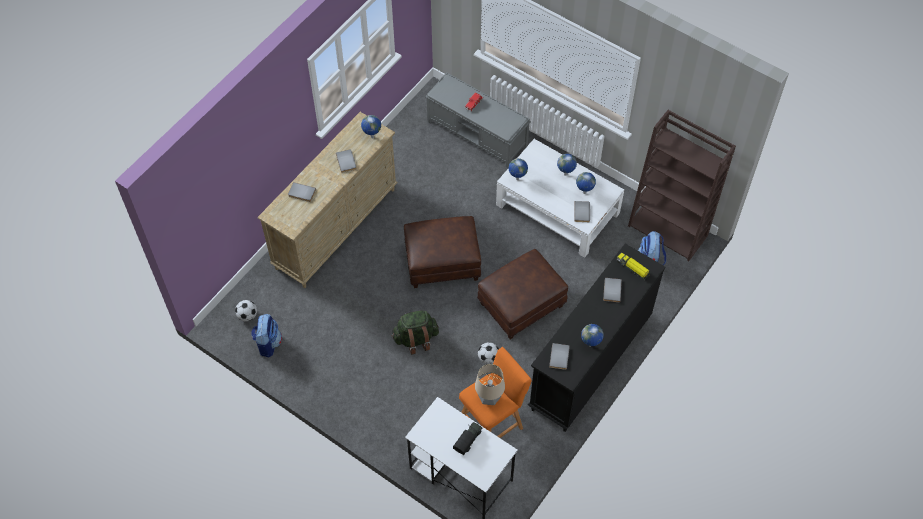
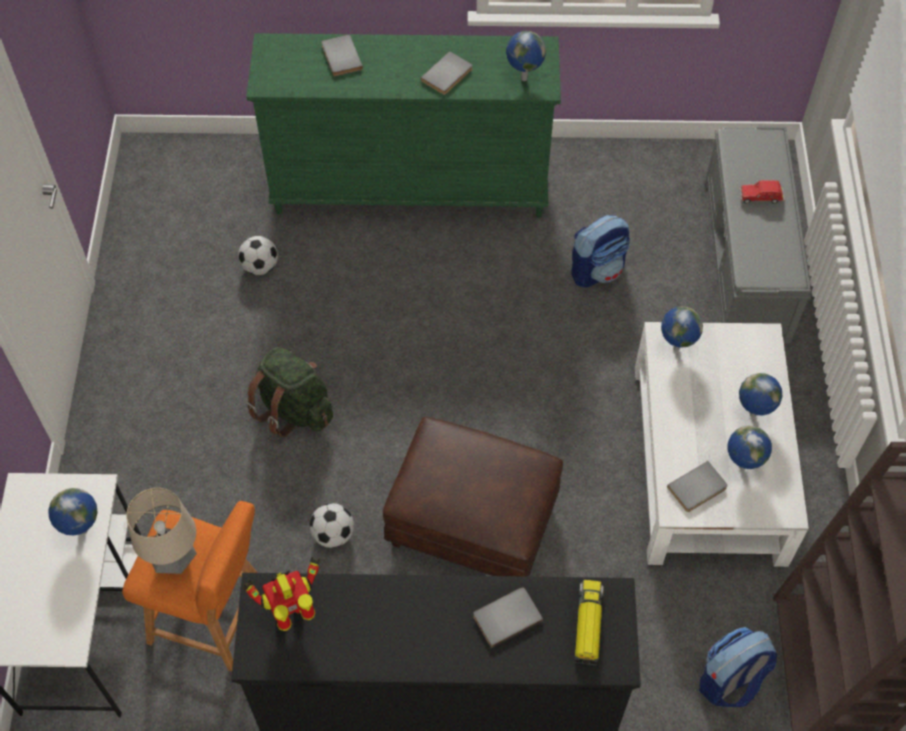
camera: 55 degrees right, 0 degrees up
(247, 315) = (179, 177): football -> football (260, 267)
(268, 343) = (150, 228): backpack -> backpack (597, 270)
(336, 228) = (411, 188): beige dresser -> green dresser
(442, 264) = (459, 360): brown ottoman -> none
(468, 440) = (57, 573): toy truck -> none
(560, 357) = (292, 613): grey book -> toy robot
(590, 345) = (355, 651): globe -> globe (83, 531)

